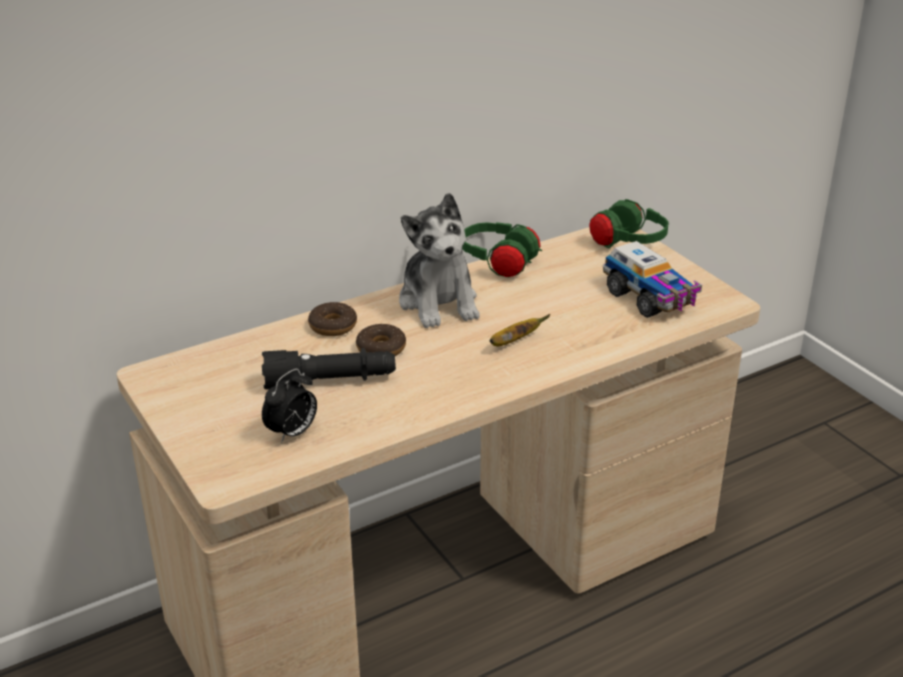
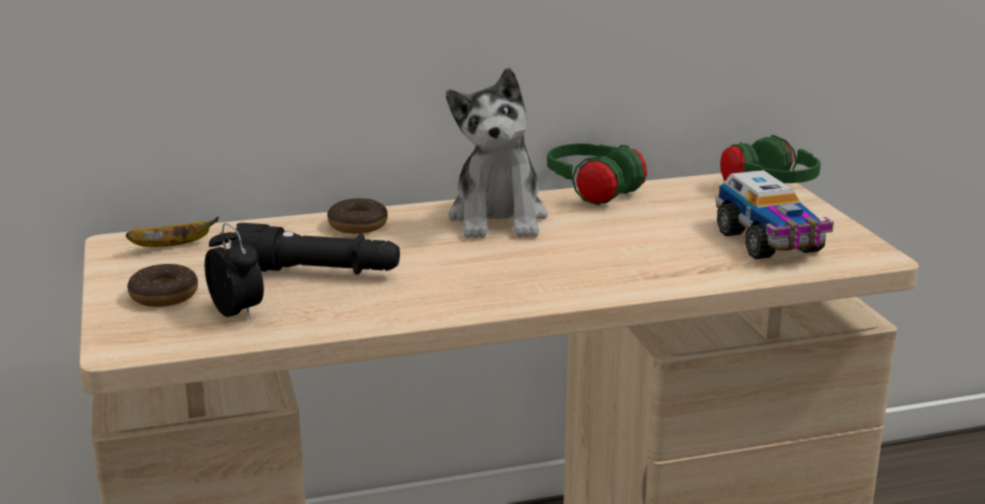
camera: 15 degrees right, 10 degrees down
(292, 433) = (238, 313): alarm clock -> alarm clock turned 90 degrees counterclockwise
(381, 348) = (400, 251): donut -> donut (164, 295)
(514, 341) = (568, 262): banana -> banana (173, 246)

